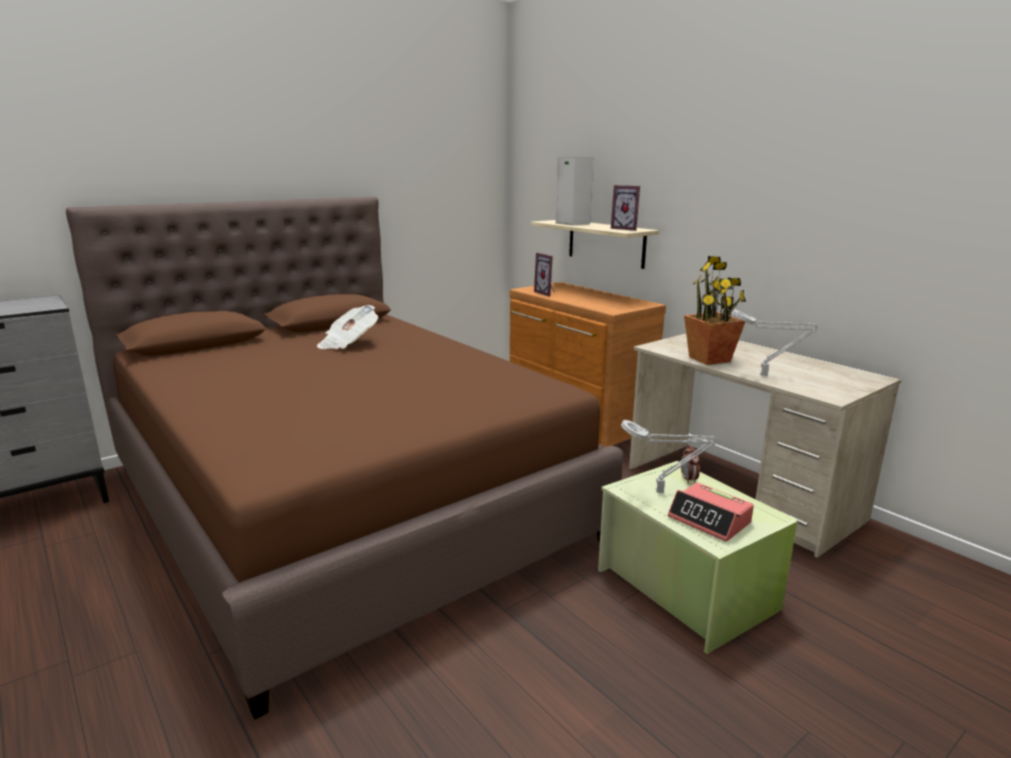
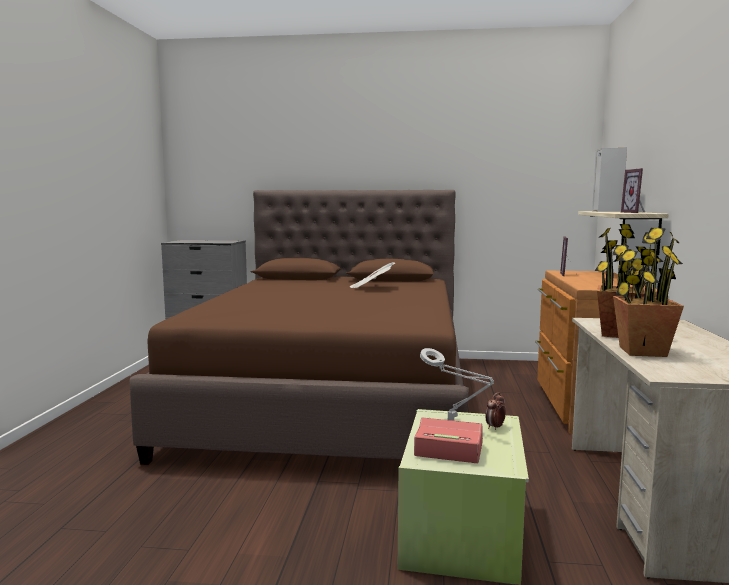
camera: 45 degrees right, 10 degrees down
(710, 520) = (448, 449): alarm clock -> alarm clock turned 105 degrees clockwise
(766, 375) = (642, 351): grey table lamp -> potted plant

